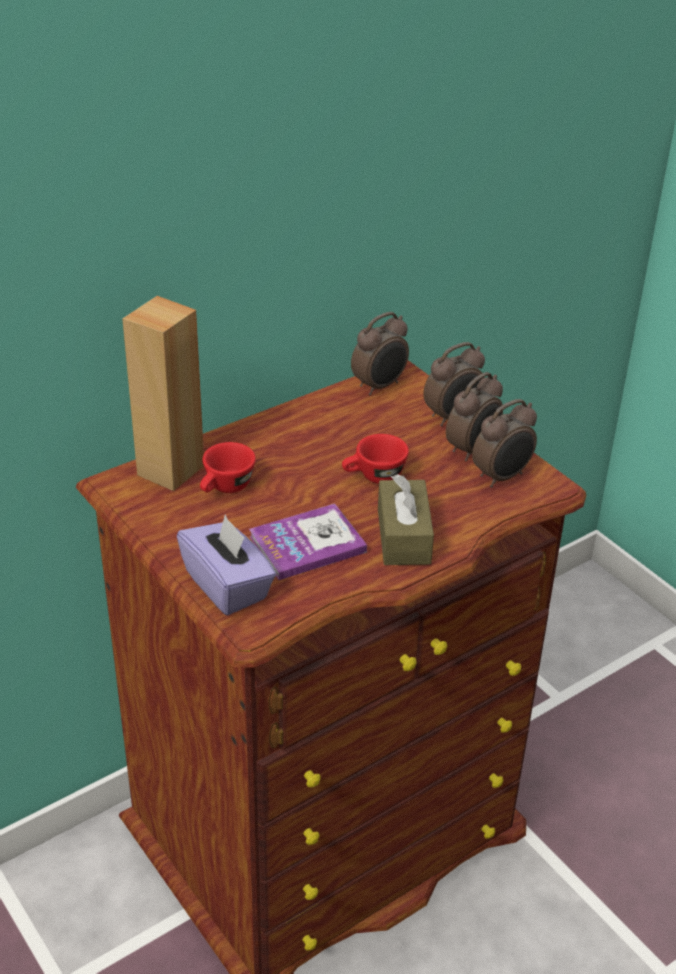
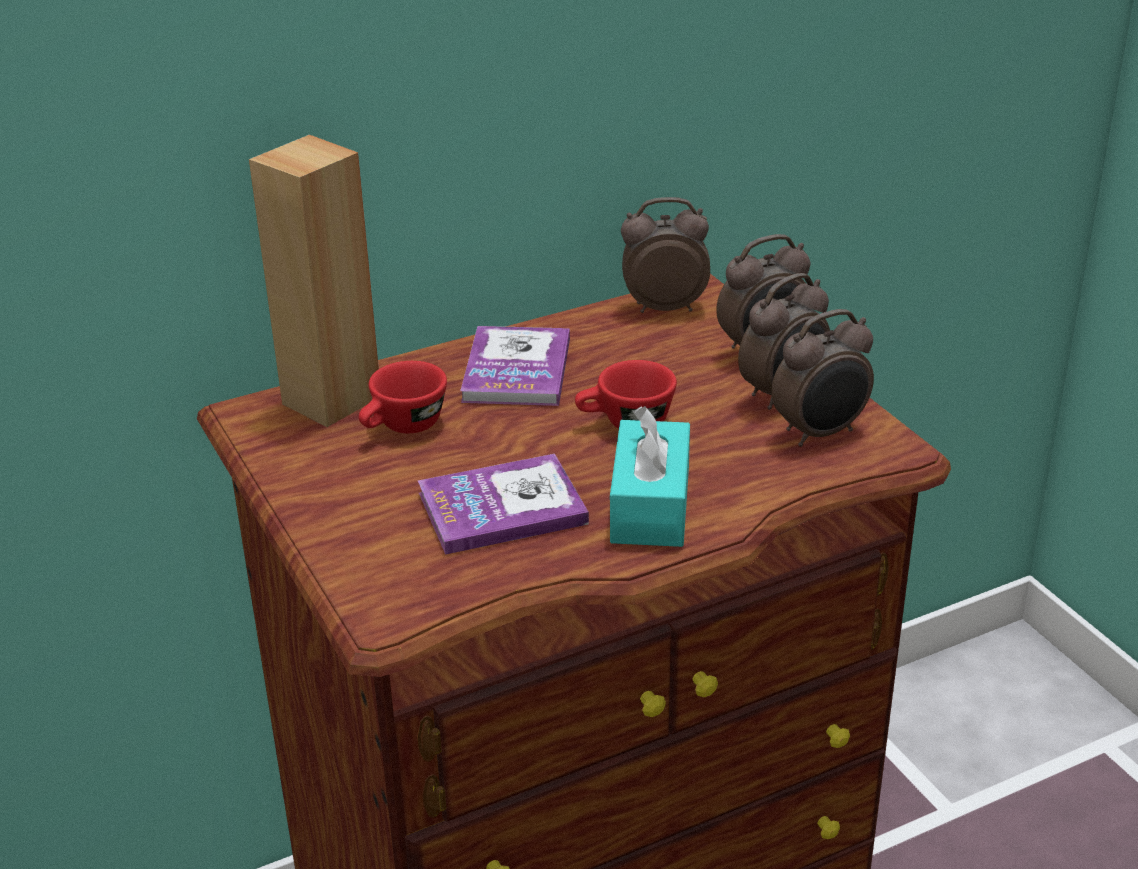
camera: 10 degrees right, 5 degrees down
(227, 586) = (367, 557): purple tissue box -> none
(291, 440) = (517, 370): none -> book
(380, 386) = (664, 307): alarm clock -> alarm clock turned 150 degrees counterclockwise
(403, 536) = (650, 505): brown tissue box -> turquoise tissue box

